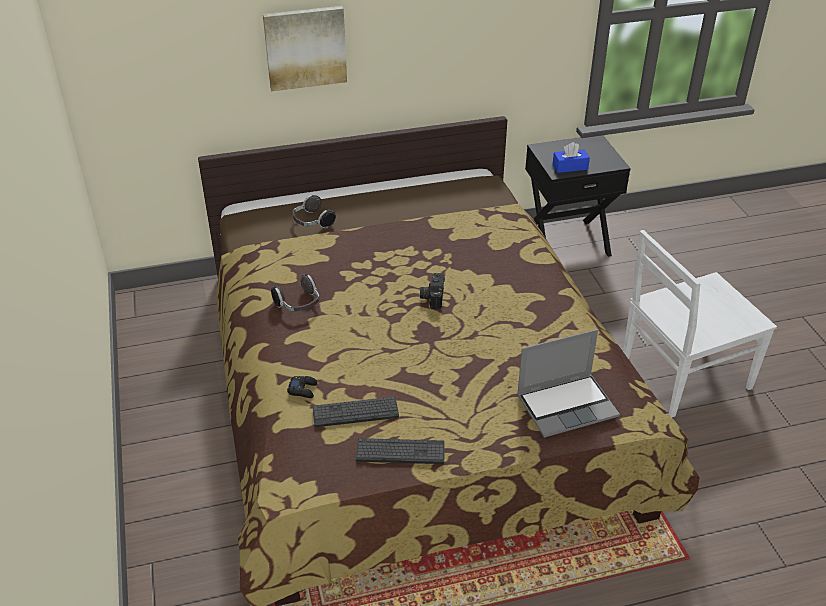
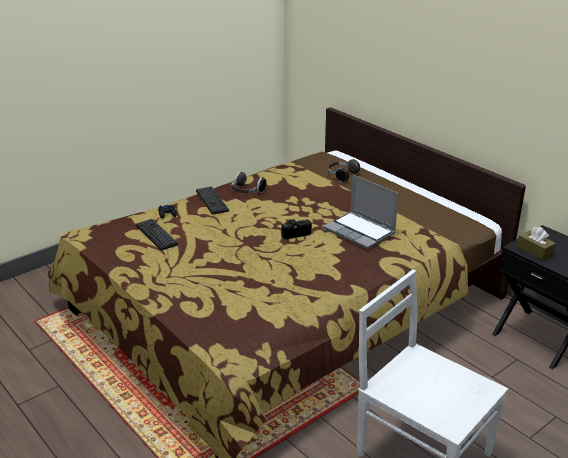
camera: 65 degrees right, 10 degrees down
(305, 47) = (400, 56): picture -> none
(400, 452) = (129, 258): keyboard -> keyboard (212, 201)
(567, 405) = (215, 314): laptop -> laptop (360, 231)
(570, 167) = (534, 251): blue tissue box -> brown tissue box

